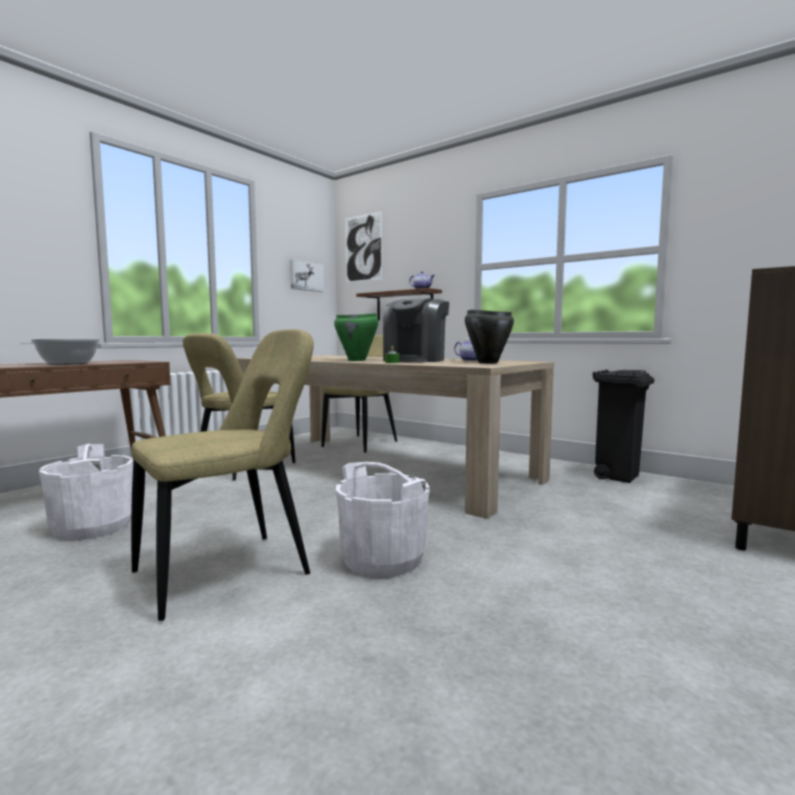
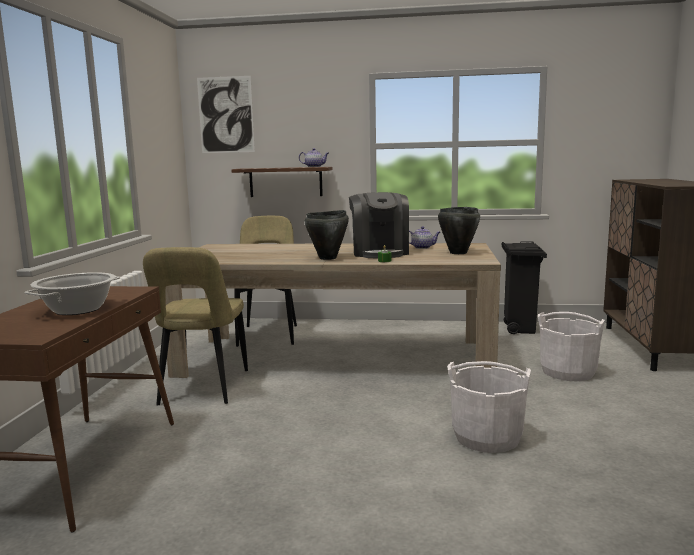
camera: 30 degrees left, 5 degrees up
(93, 527) = (191, 488): white bucket -> white bucket (567, 372)
(231, 571) = (403, 481): beige chair -> none
(306, 276) = (166, 149): picture -> none
(357, 360) = (328, 258): green cooking pot -> black cooking pot

